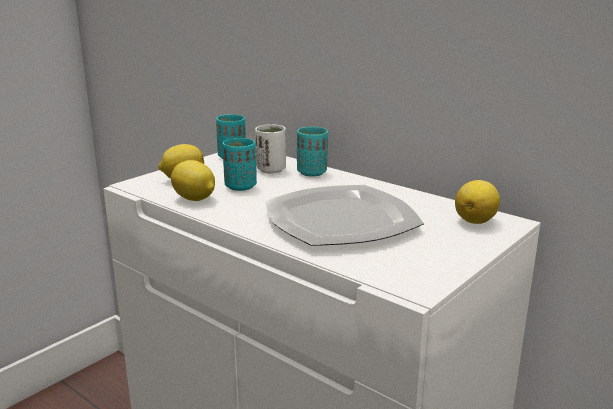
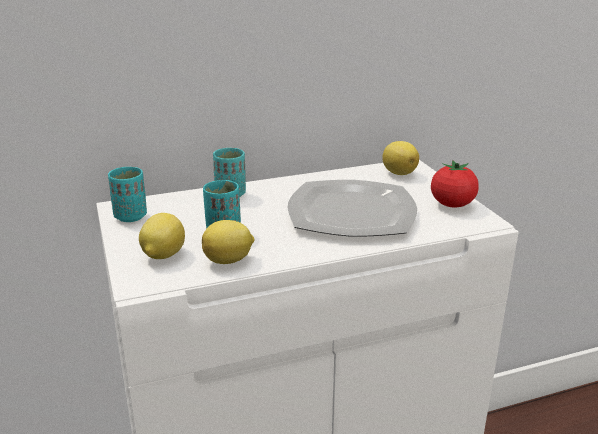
camera: 60 degrees left, 5 degrees up
(271, 170) = (197, 208): white cup -> none
(435, 262) = (452, 205): none -> tomato

